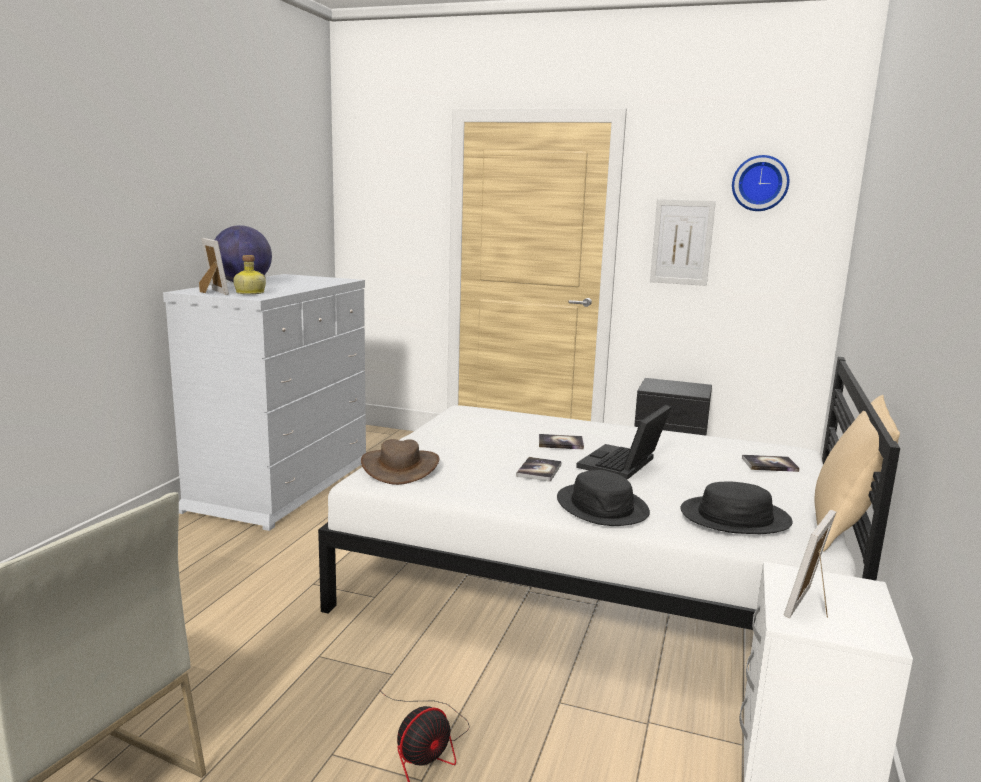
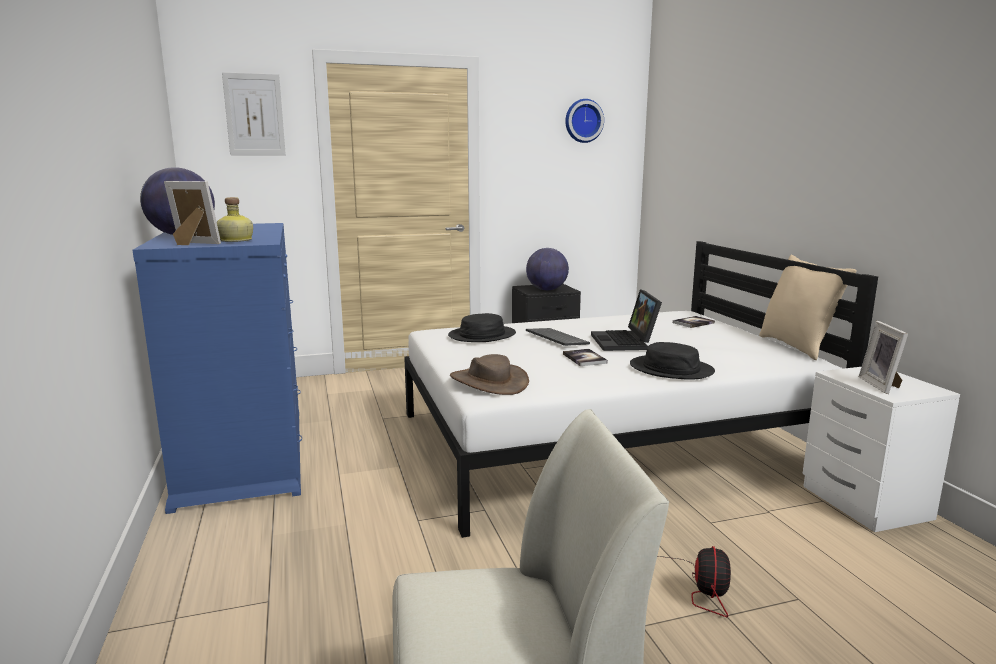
camera: 35 degrees left, 0 degrees up
(281, 485) = (243, 454): white dresser -> blue dresser
(560, 443) = (555, 338): book -> keyboard
(672, 389) = (546, 290): none -> globe
(682, 242) = (531, 170): picture -> picture (254, 115)
(735, 517) = (748, 354): black hat -> black hat (482, 335)

